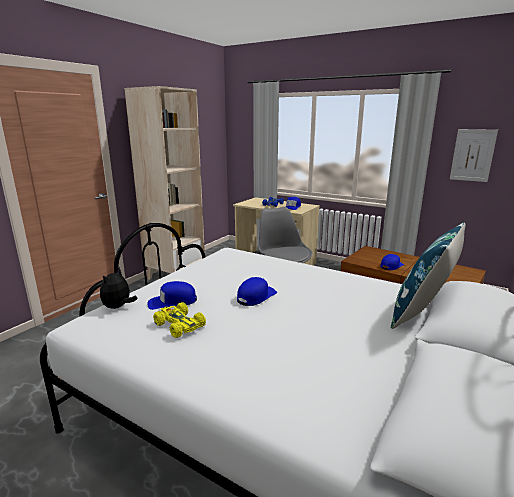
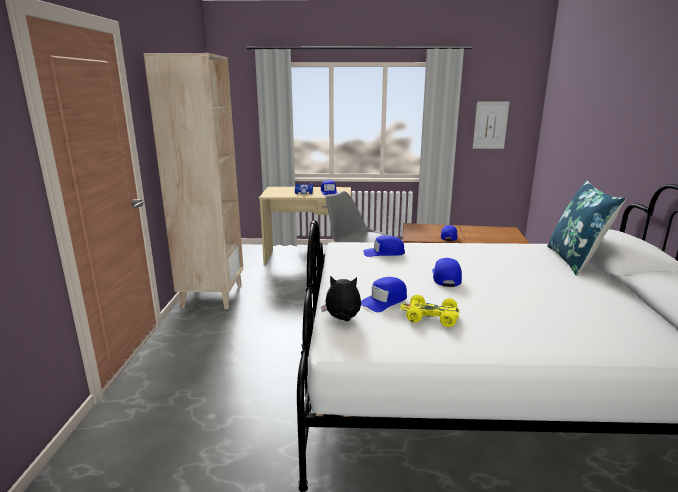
camera: 30 degrees left, 0 degrees up
(118, 307) = (342, 319): plush toy -> plush toy turned 105 degrees clockwise
(246, 264) = (383, 253): none -> blue cap

